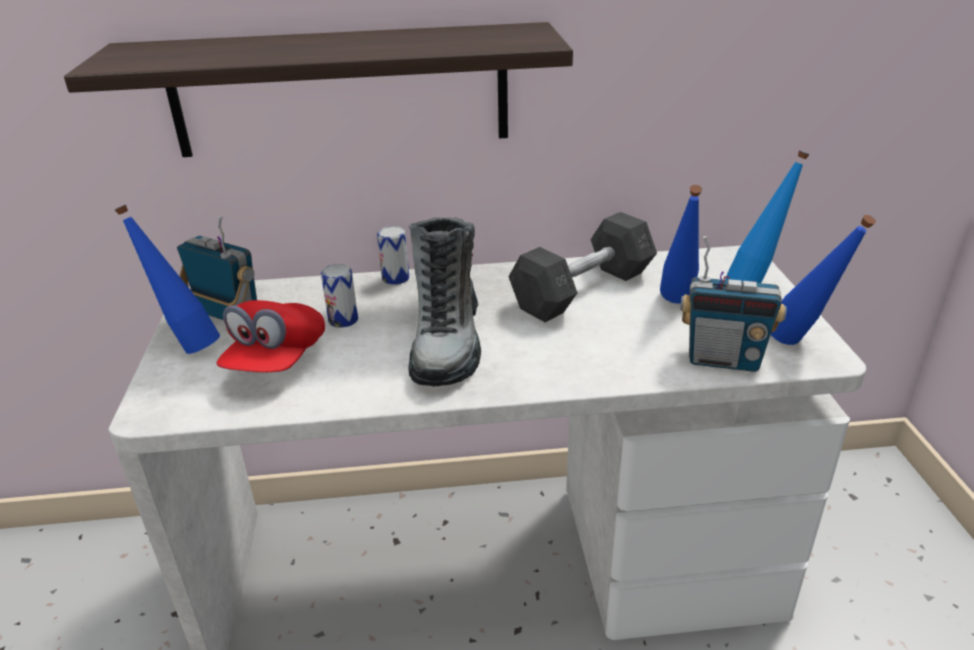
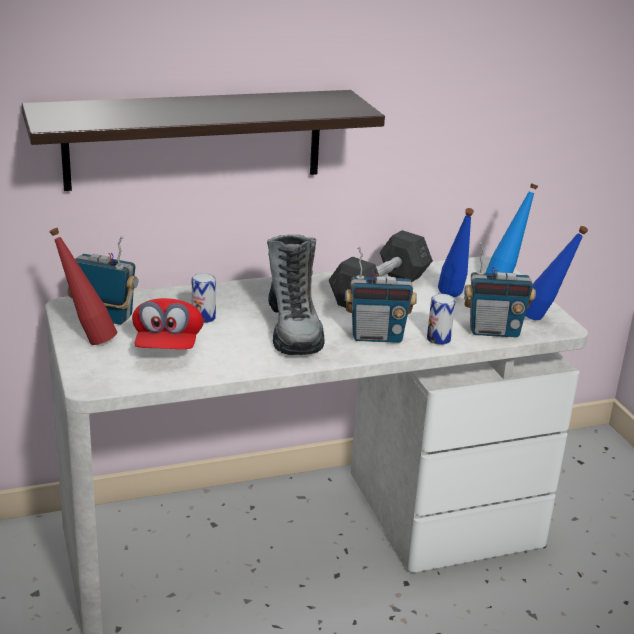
camera: 15 degrees left, 5 degrees down
(186, 345) = (87, 340): blue bottle -> red bottle
(395, 278) = (228, 287): can -> can (438, 339)
(554, 359) = (377, 336): none -> radio

